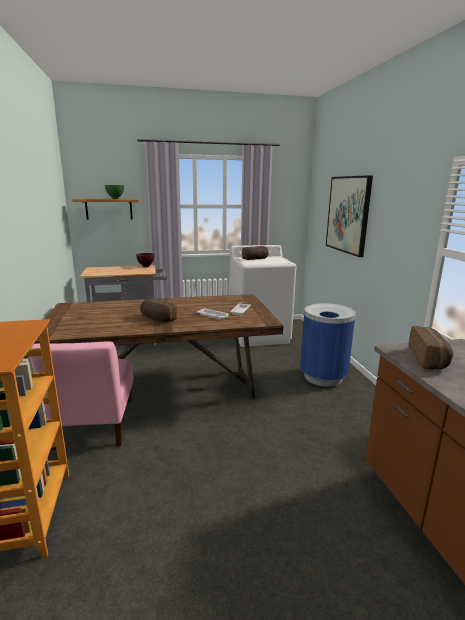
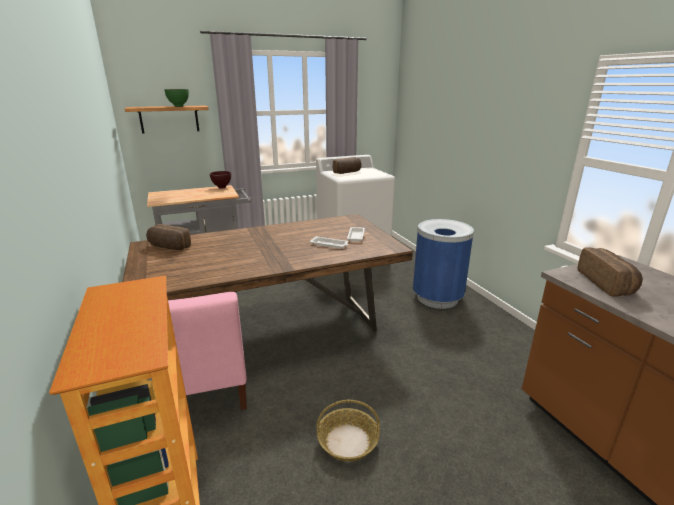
camera: 10 degrees left, 5 degrees up
(157, 319) = (266, 254): bread -> bread (168, 247)
(194, 482) = (348, 441): none -> basket
(348, 214) = (452, 119): picture -> none

